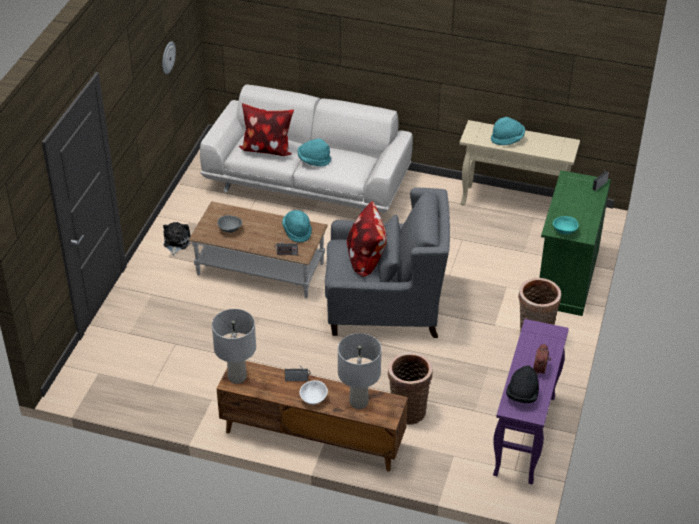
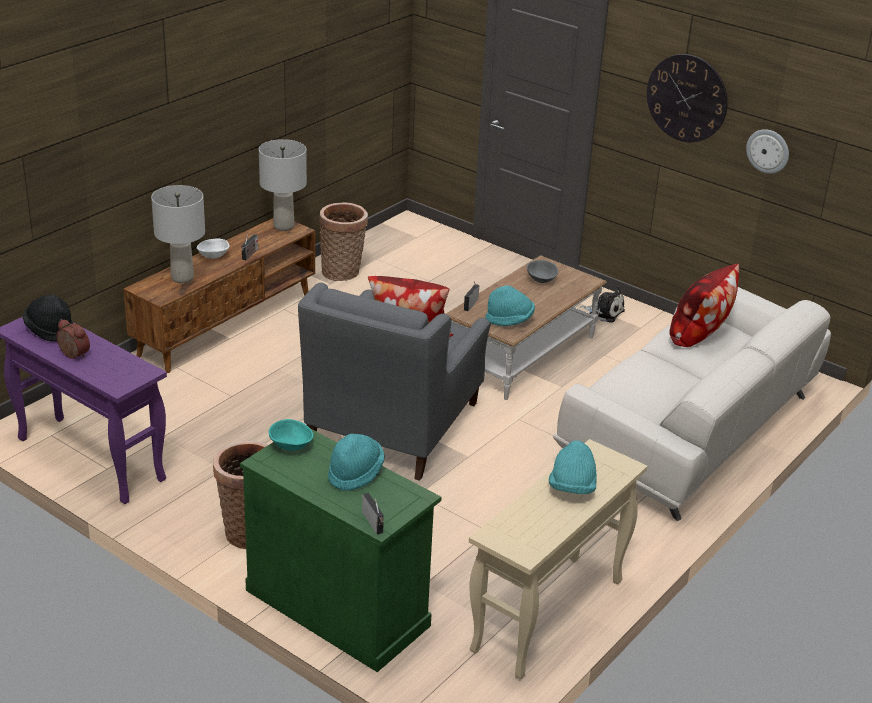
camera: 110 degrees right, 10 degrees down
(138, 78) = (687, 98): none -> wall clock
(314, 160) = (656, 361): turquoise hat -> turquoise hat (355, 473)
(408, 409) = (209, 391): basket -> basket (343, 272)

